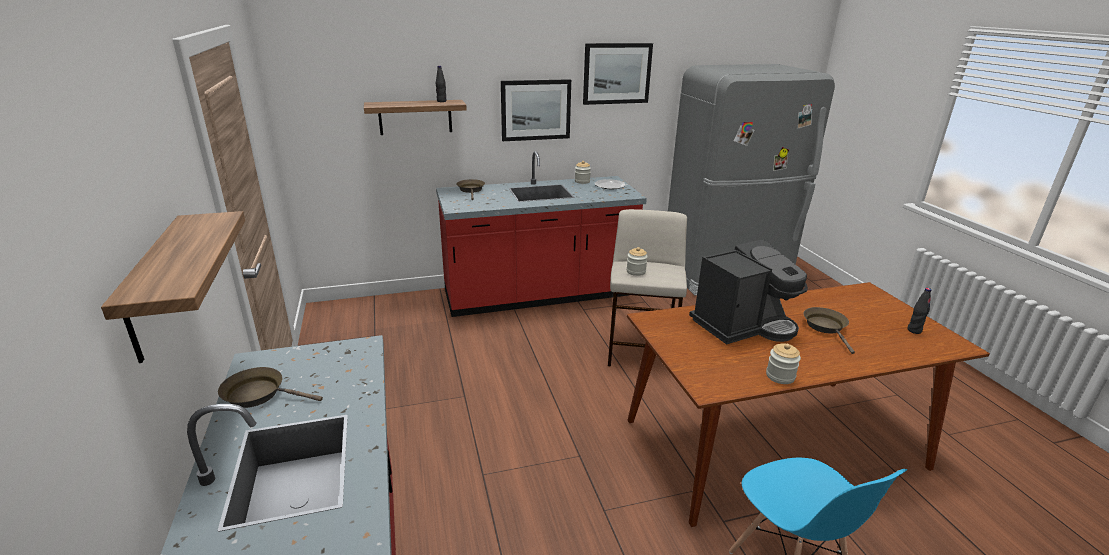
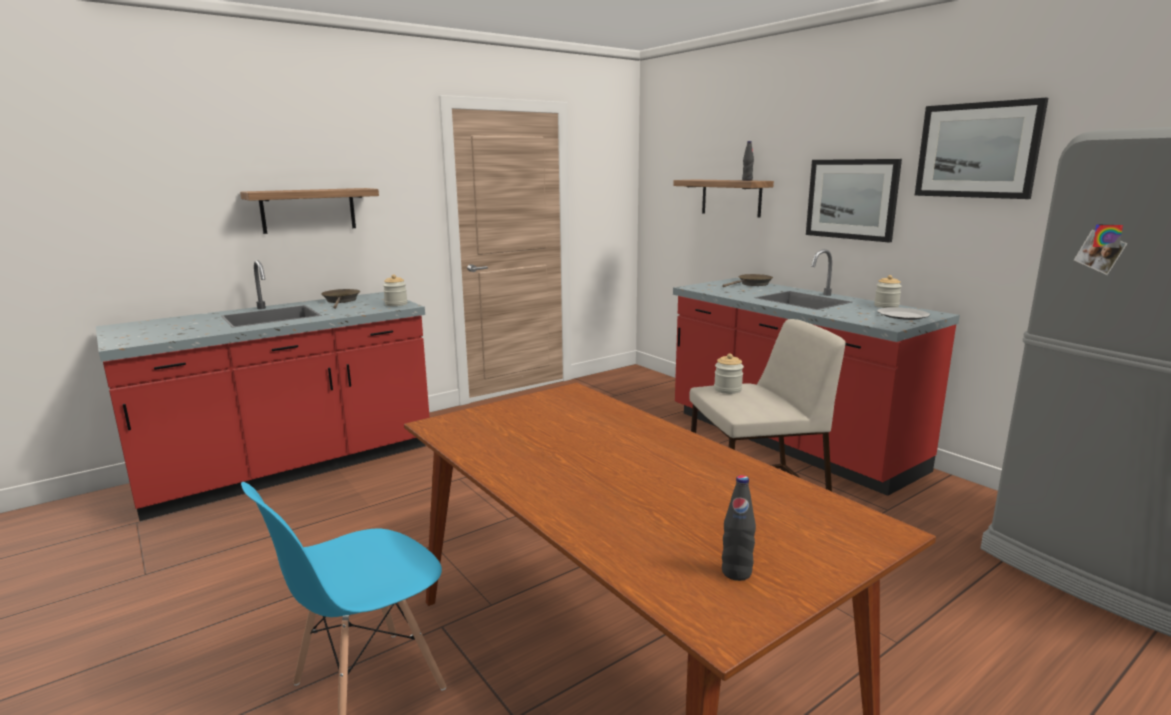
camera: 70 degrees right, 10 degrees down
(743, 325) = (605, 434): coffee machine -> none
(780, 376) = (483, 458): jar -> jar (396, 304)
(826, 327) = (657, 487): brown frying pan -> none

